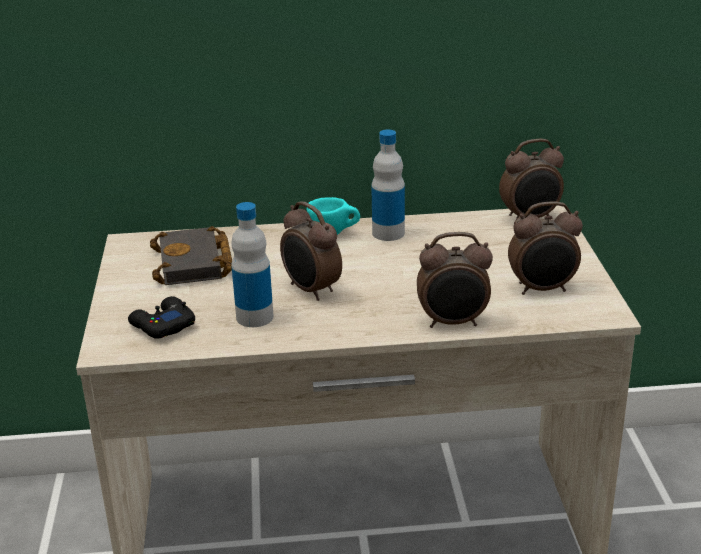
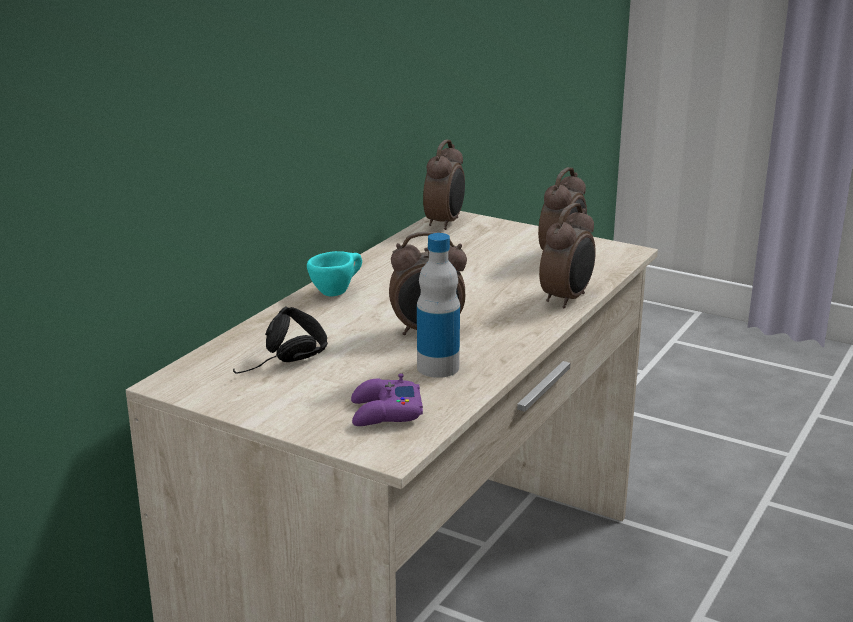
camera: 55 degrees left, 5 degrees down
(162, 325) = (385, 412): black game controller -> purple game controller
(195, 264) = (284, 364): black book -> black headphones
(388, 233) = (376, 273): bottle -> none

